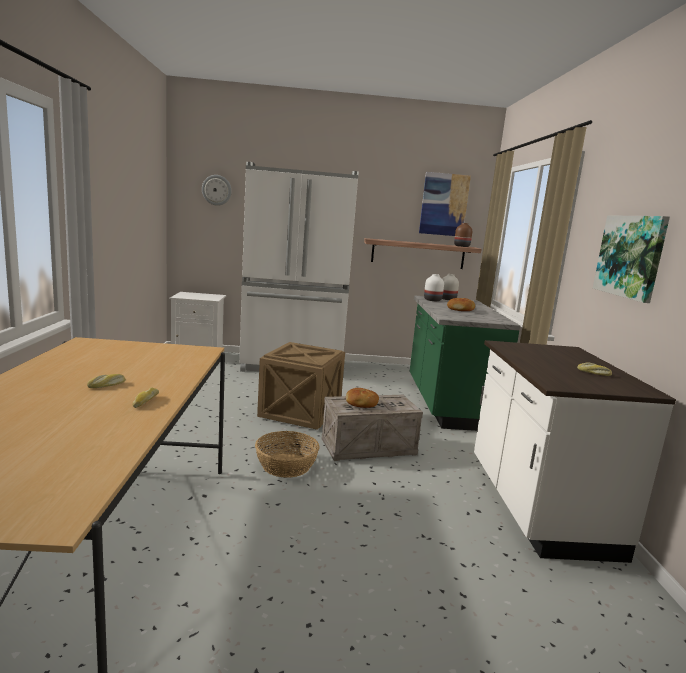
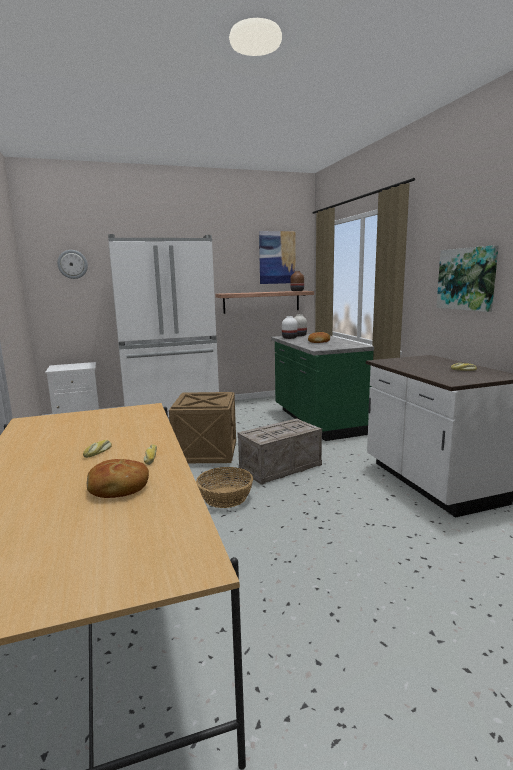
camera: 15 degrees left, 0 degrees up
(361, 403) = (271, 431): bread -> bread (118, 488)

